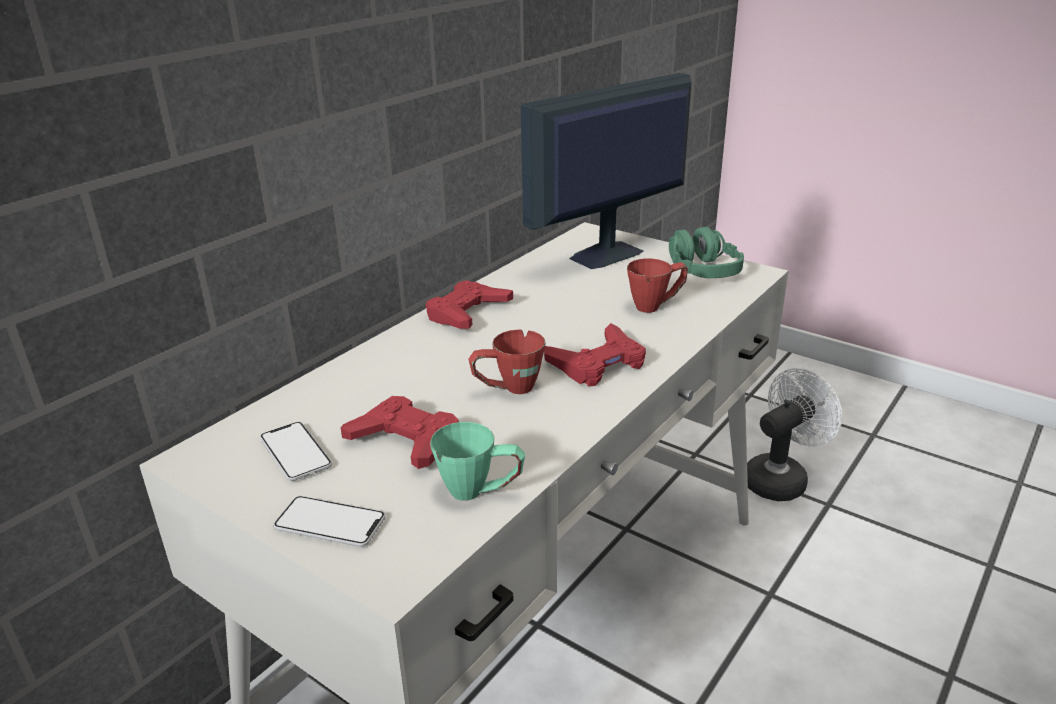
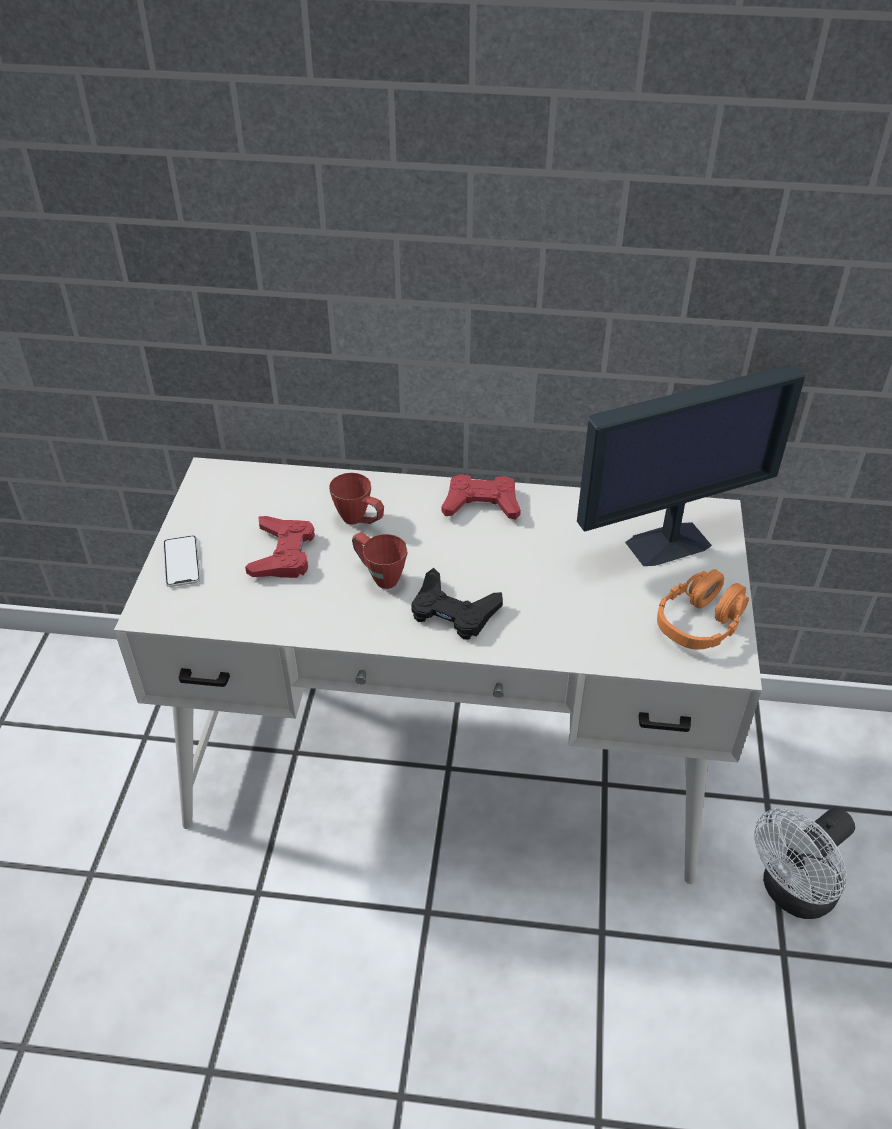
camera: 60 degrees right, 15 degrees up
(295, 452) = (240, 512): phone -> none
(480, 492) = (247, 614): green mug -> none
(598, 364) = (453, 611): red game controller -> black game controller
(605, 255) = (670, 543): monitor -> monitor turned 135 degrees clockwise
(656, 305) = (589, 613): red mug -> red mug (360, 521)
(703, 270) = (699, 622): green headphones -> orange headphones
(781, 478) = (792, 893): white fan -> white fan turned 120 degrees clockwise

